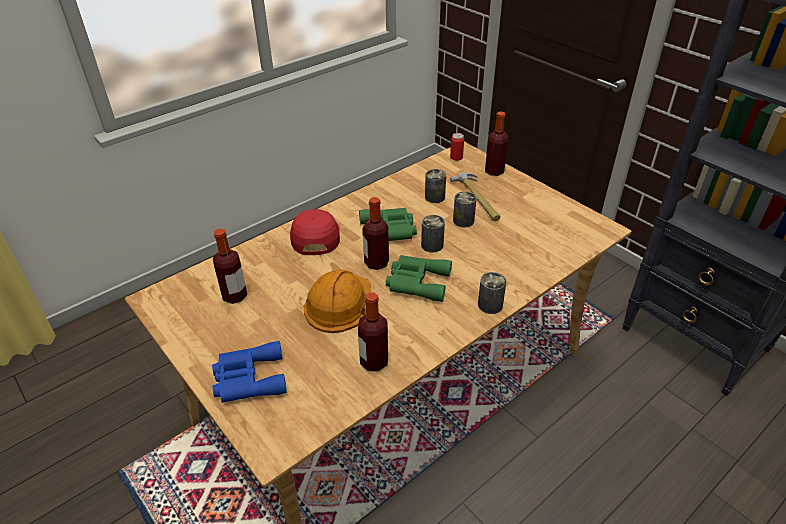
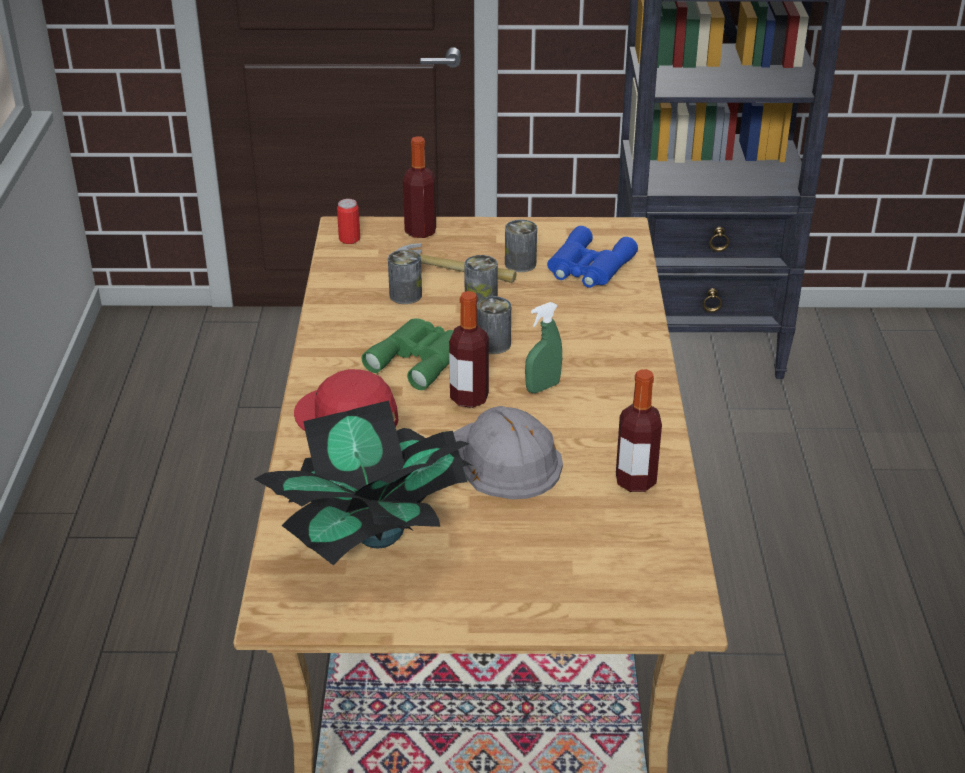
camera: 50 degrees left, 5 degrees down
(235, 296) = (376, 536): bottle -> potted plant
(248, 378) = (549, 588): blue binoculars -> blue binoculars (588, 267)
(339, 303) = (504, 459): orange hard hat -> grey hard hat
(416, 282) = (542, 387): green binoculars -> green spray bottle
(490, 305) = (644, 361): can -> can (520, 264)

